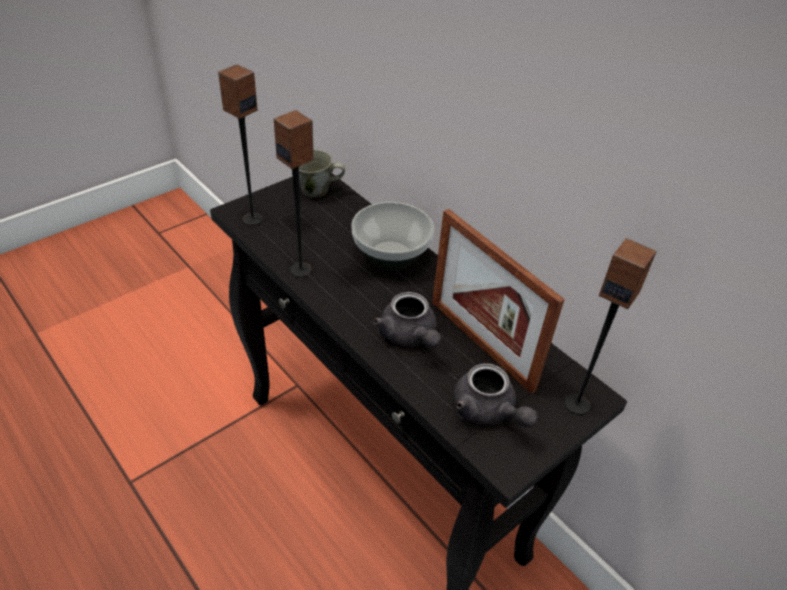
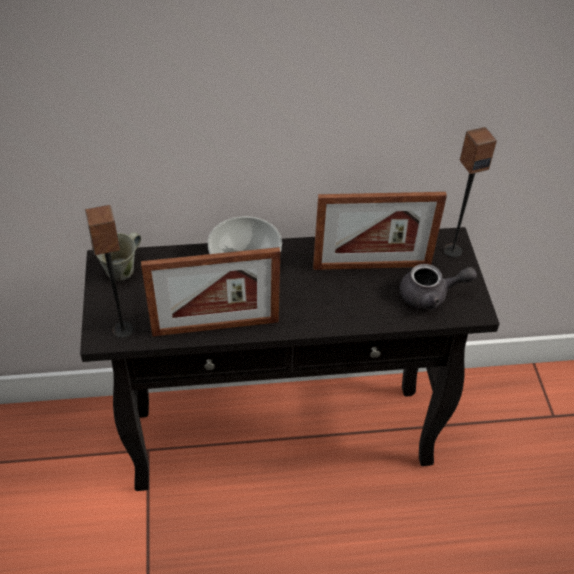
camera: 55 degrees left, 5 degrees up
(301, 269) = (215, 327): speaker -> picture frame
(409, 336) = (336, 299): grey teapot -> none

